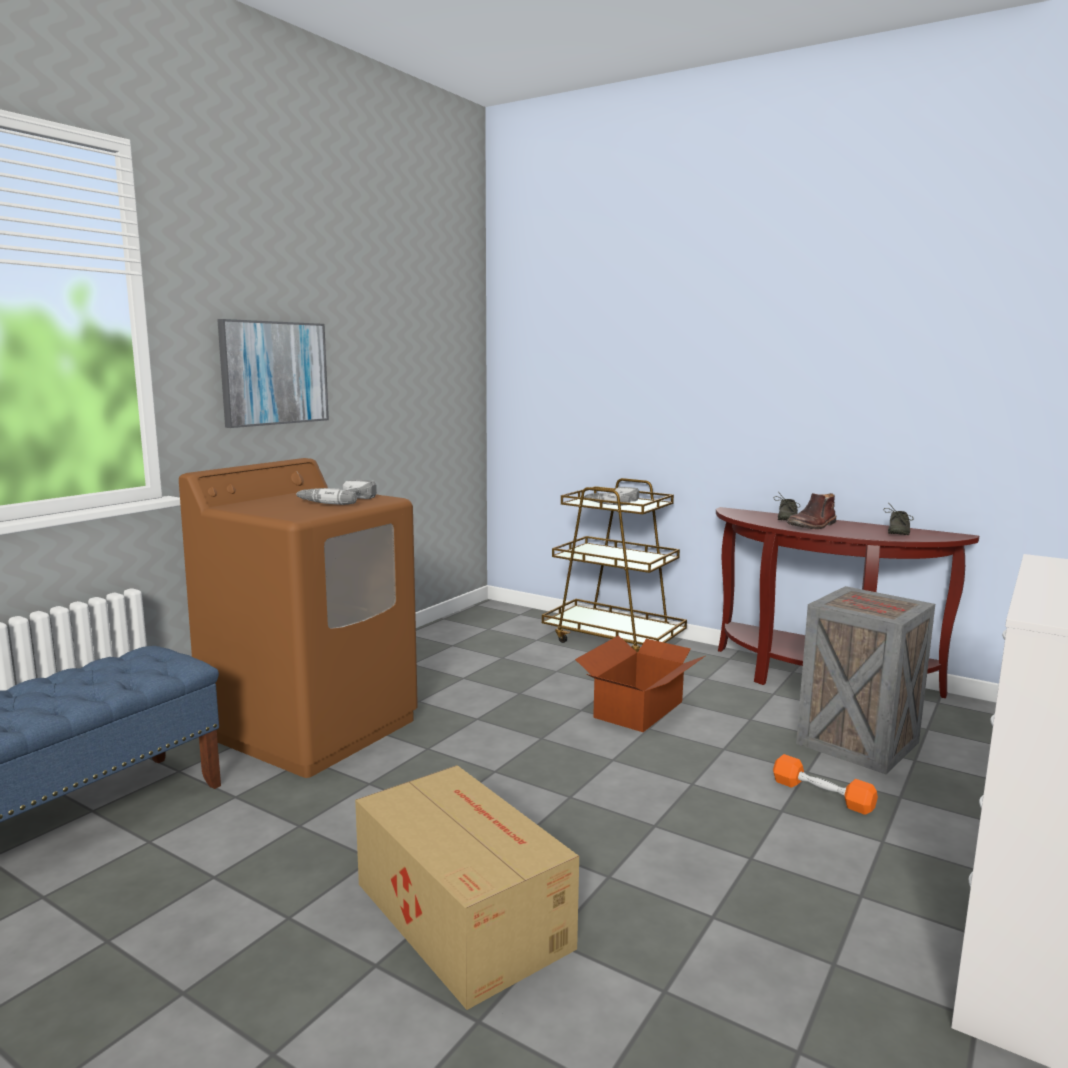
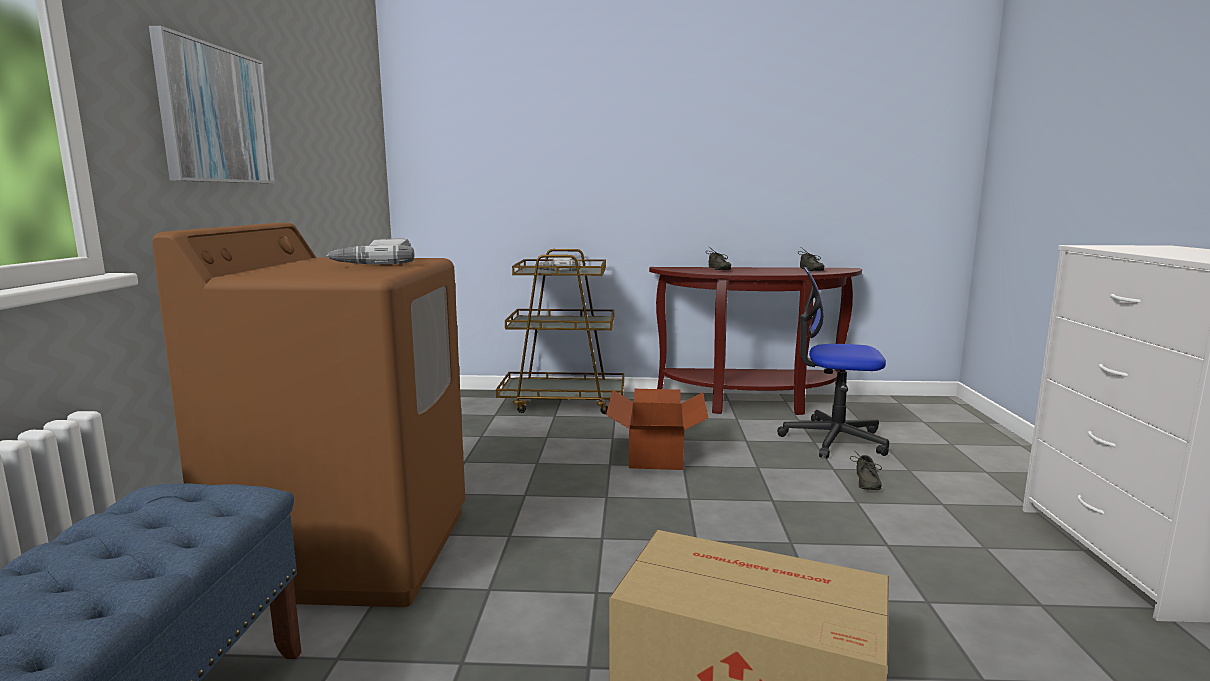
camera: 30 degrees left, 0 degrees up
(812, 526) = (748, 271): brown boot -> none
(822, 795) = (865, 483): orange dumbbell -> grey shoe
(856, 742) = (833, 439): crate -> office chair

